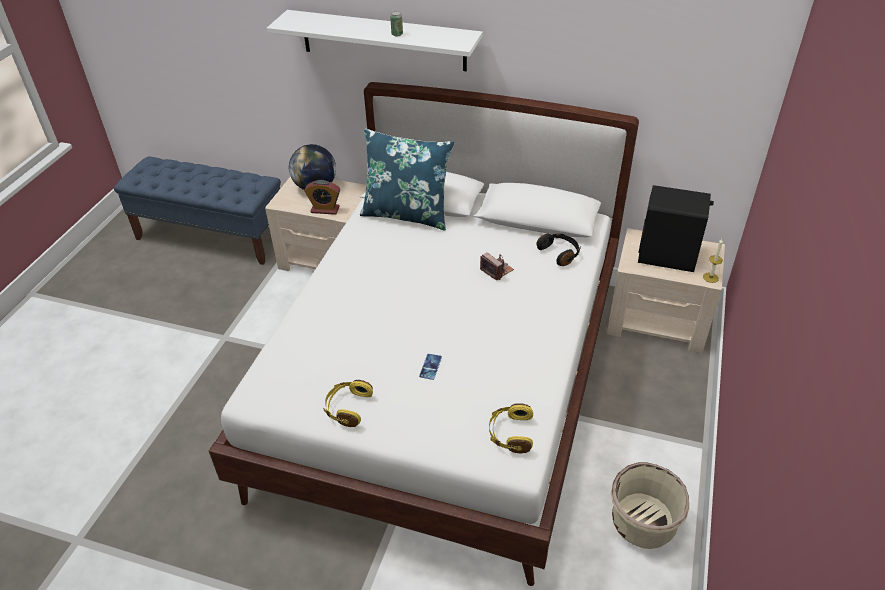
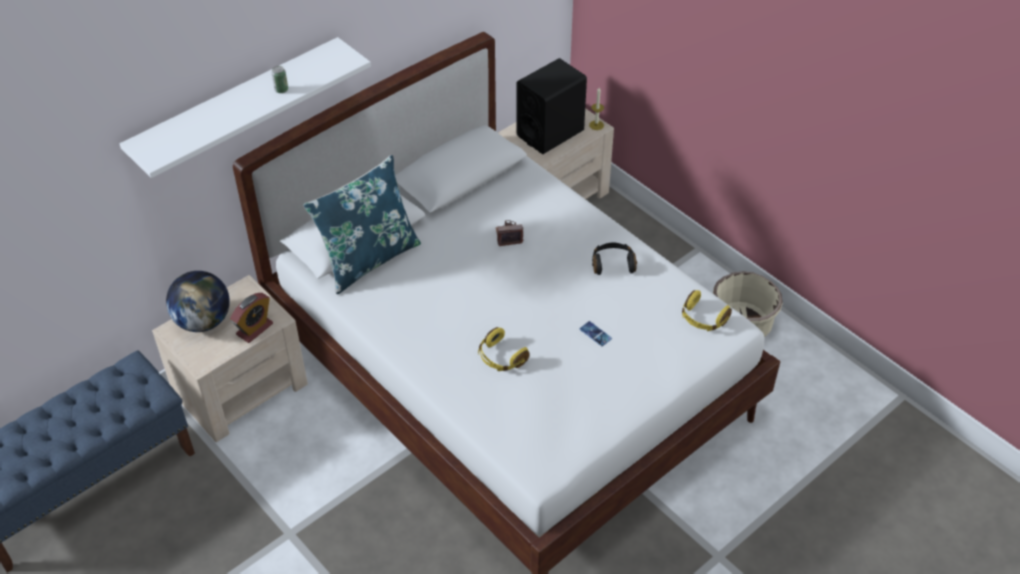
camera: 60 degrees left, 5 degrees up
(347, 408) = (604, 408): yellow headphones -> yellow headphones (501, 358)
(559, 253) = (521, 187): black headphones -> black headphones (613, 264)

